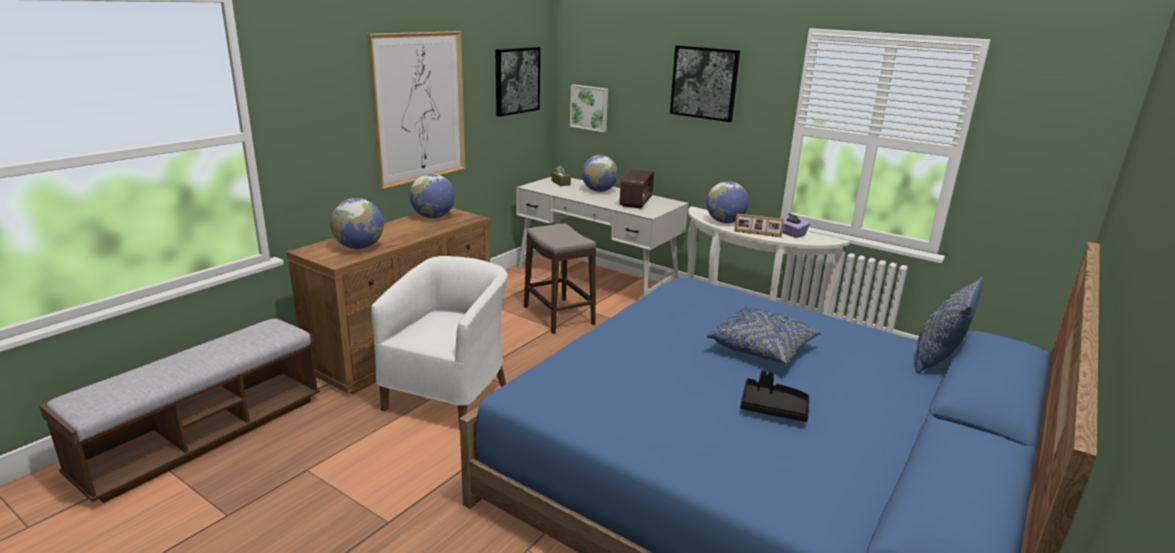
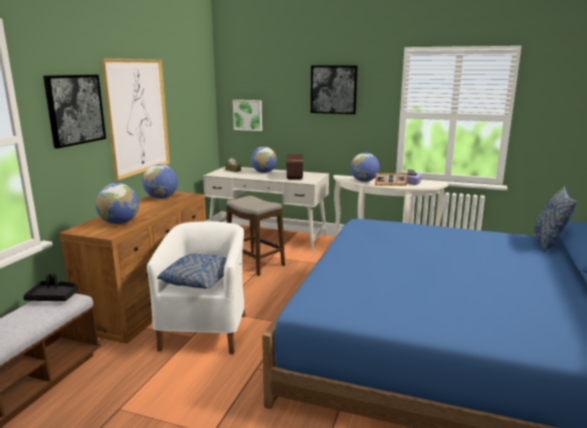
camera: 15 degrees left, 5 degrees down
(516, 80) = (196, 98): picture -> picture (75, 109)
(762, 349) = (444, 252): blue pillow -> blue pillow (200, 281)
(773, 408) = (482, 286): black tray -> black tray (53, 297)

